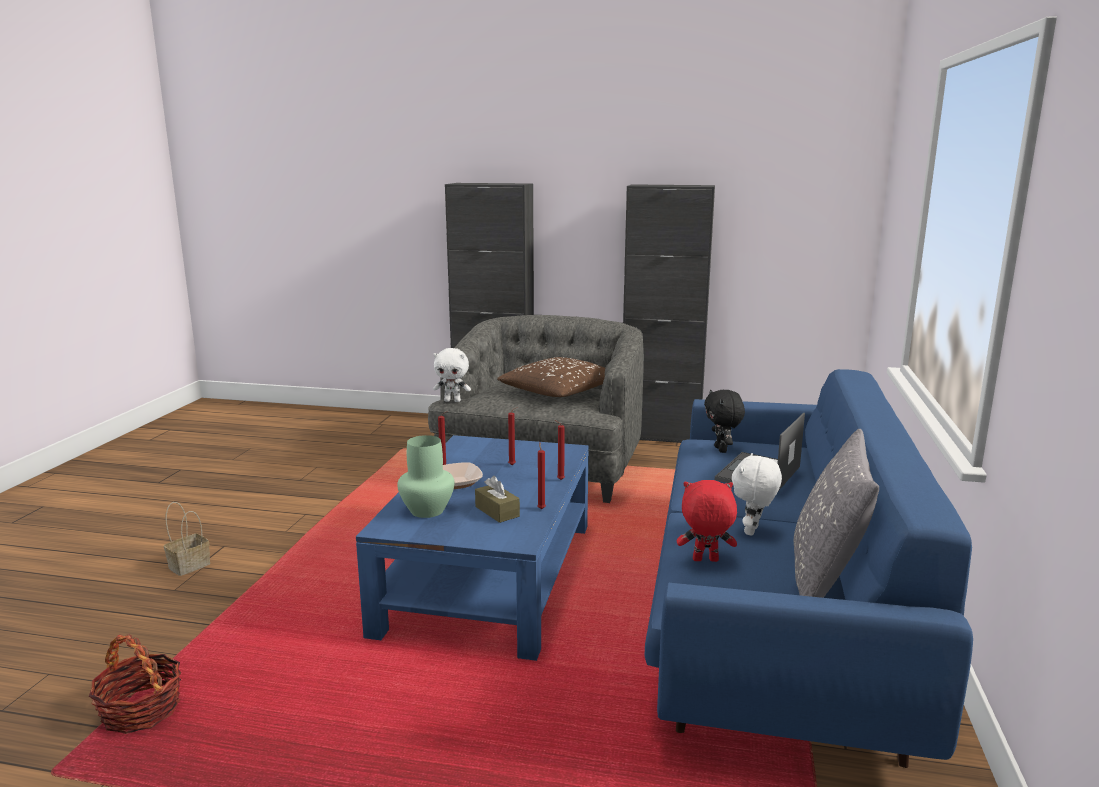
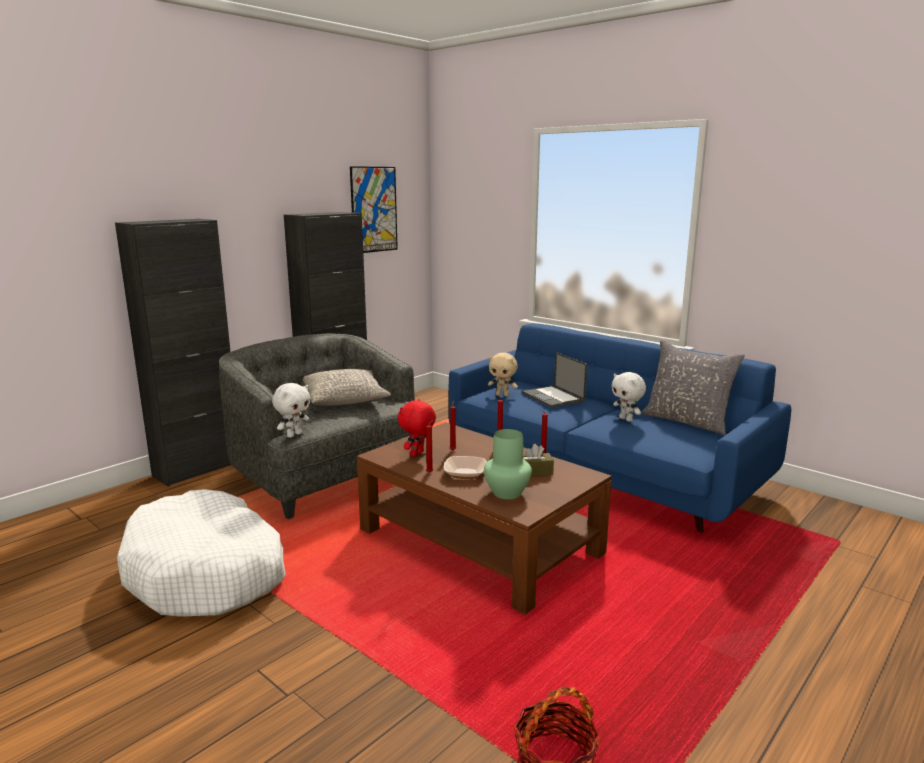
camera: 60 degrees left, 0 degrees up
(190, 565) = (277, 700): basket -> none
(338, 485) = (207, 572): none -> white dog bed
(489, 577) = (479, 542): blue coffee table -> brown coffee table
(560, 392) = (345, 399): brown pillow -> grey pillow
(705, 561) = (653, 438): red plush toy -> red plush toy (417, 454)
(722, 450) = (502, 395): black plush toy -> beige plush toy
(772, 185) = (374, 209): none -> picture

